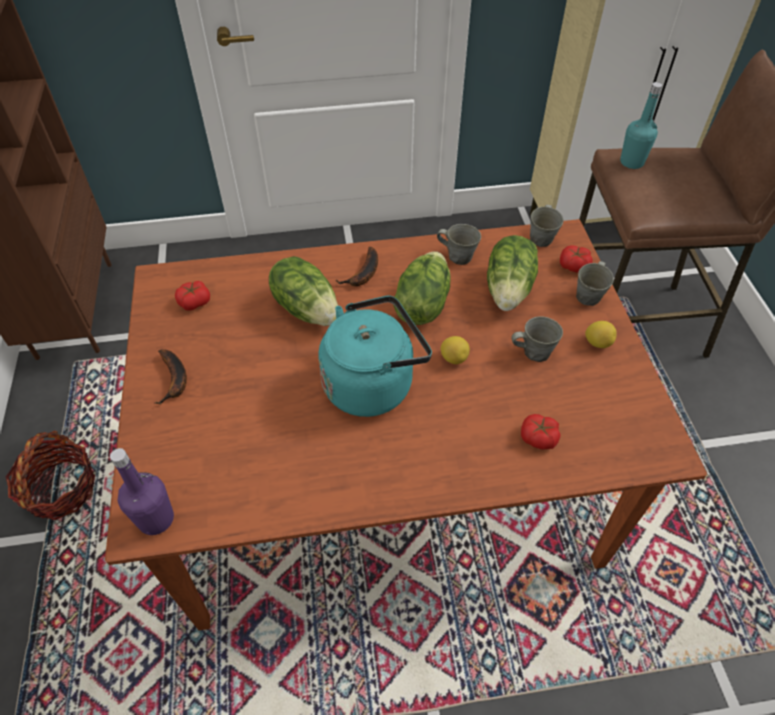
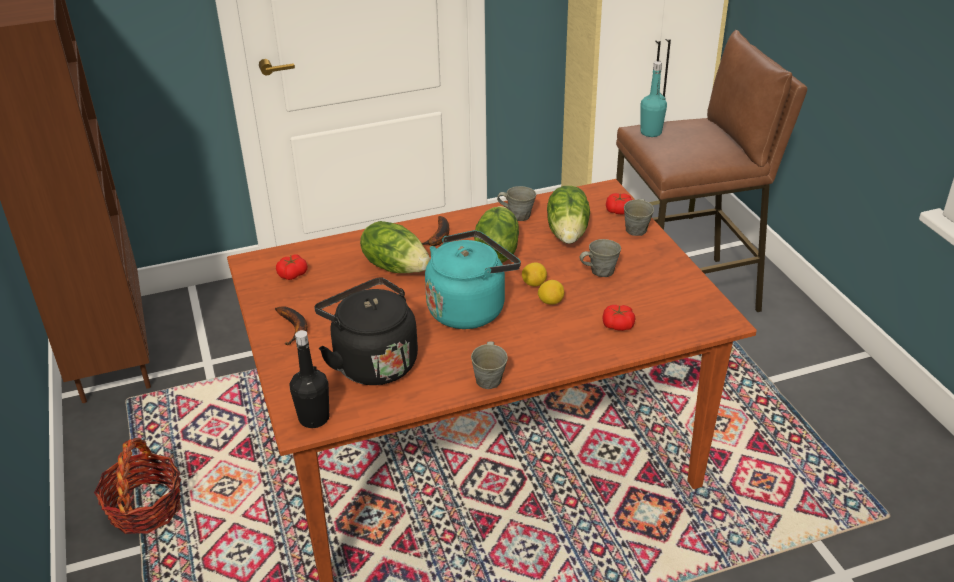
camera: 10 degrees left, 15 degrees down
(156, 519) = (314, 418): purple bottle -> black bottle
(243, 445) = (372, 362): none -> black kettle
(541, 238) = (587, 195): grey mug -> grey mug (489, 379)
(597, 343) = (651, 259): lemon -> lemon (550, 302)

